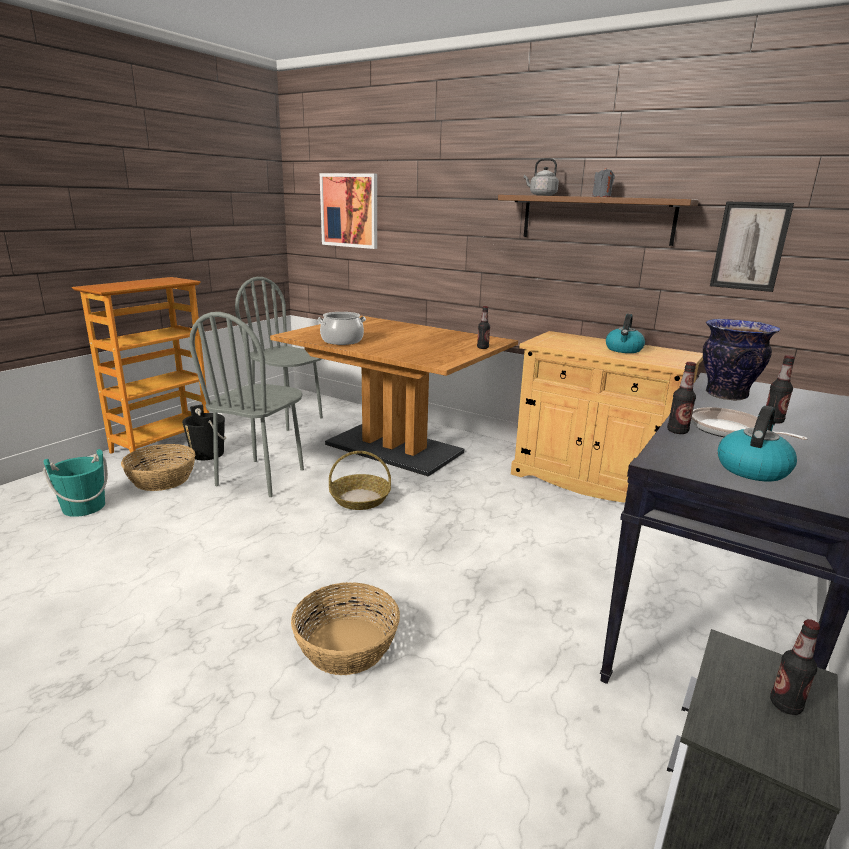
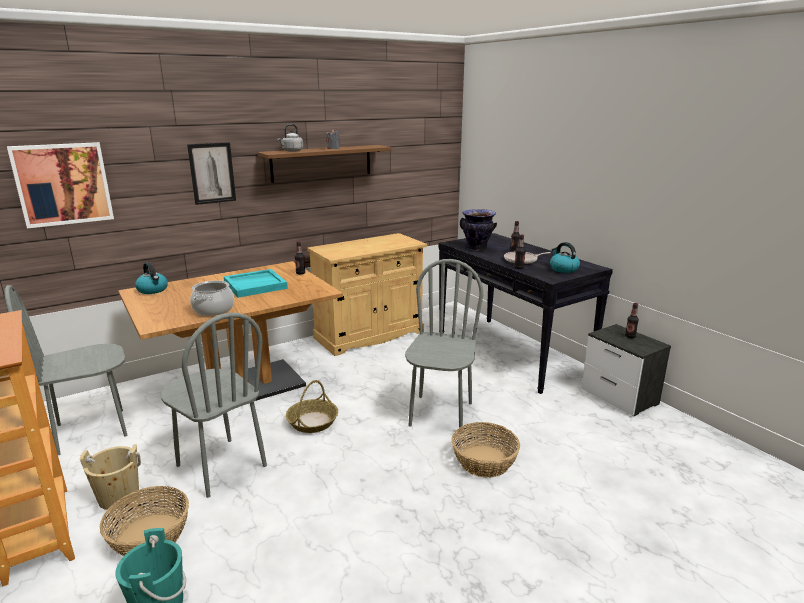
camera: 65 degrees left, 0 degrees up
(207, 454) = (119, 497): black bucket -> beige bucket
(422, 341) = (255, 285): none -> turquoise tray
(442, 580) = (440, 414): none -> grey chair
(624, 350) = (375, 244): kettle -> kettle (153, 290)
(749, 246) = (405, 168): picture -> picture (212, 173)

